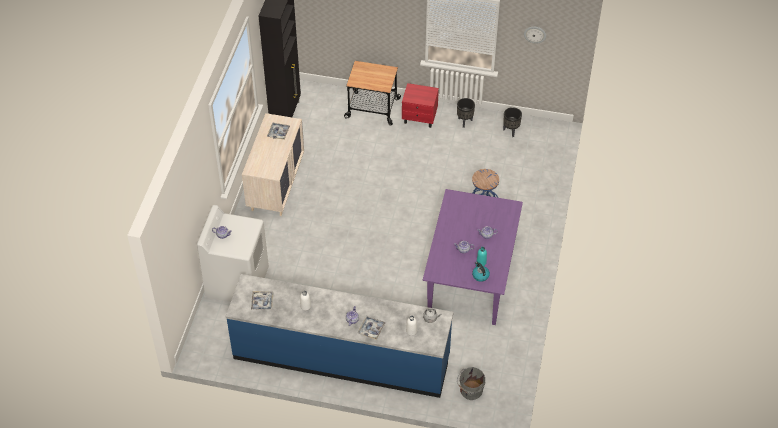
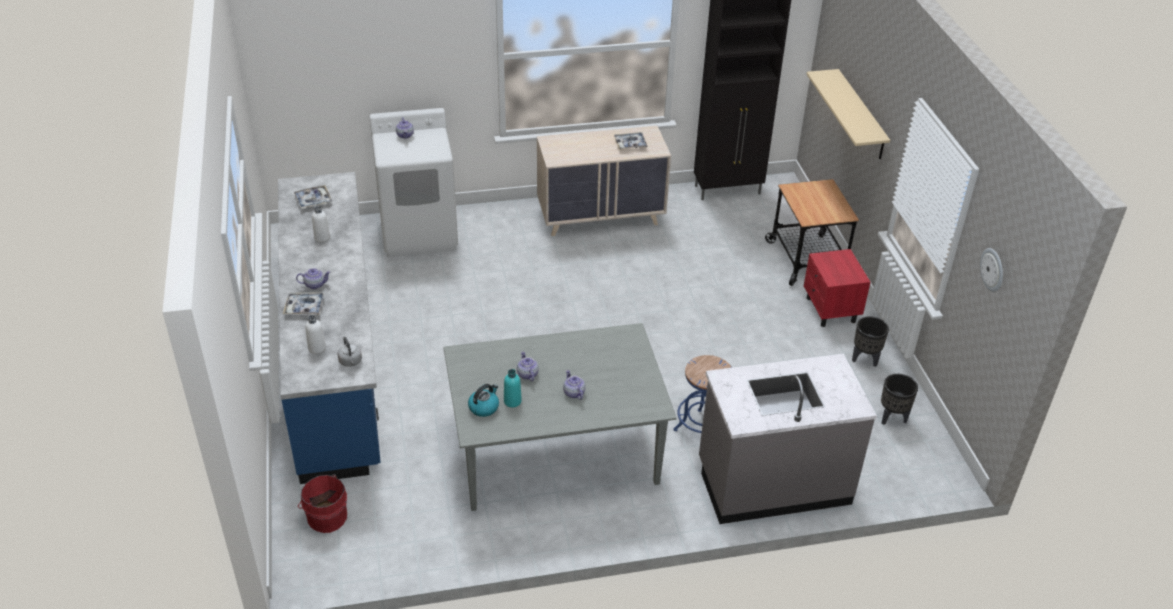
camera: 65 degrees right, 10 degrees down
(363, 19) = (861, 115): none -> beige shelf
(470, 391) = (326, 516): grey bucket -> red bucket
(471, 276) = (555, 454): purple dining table -> grey dining table
(531, 196) = (773, 482): none -> grey counter

